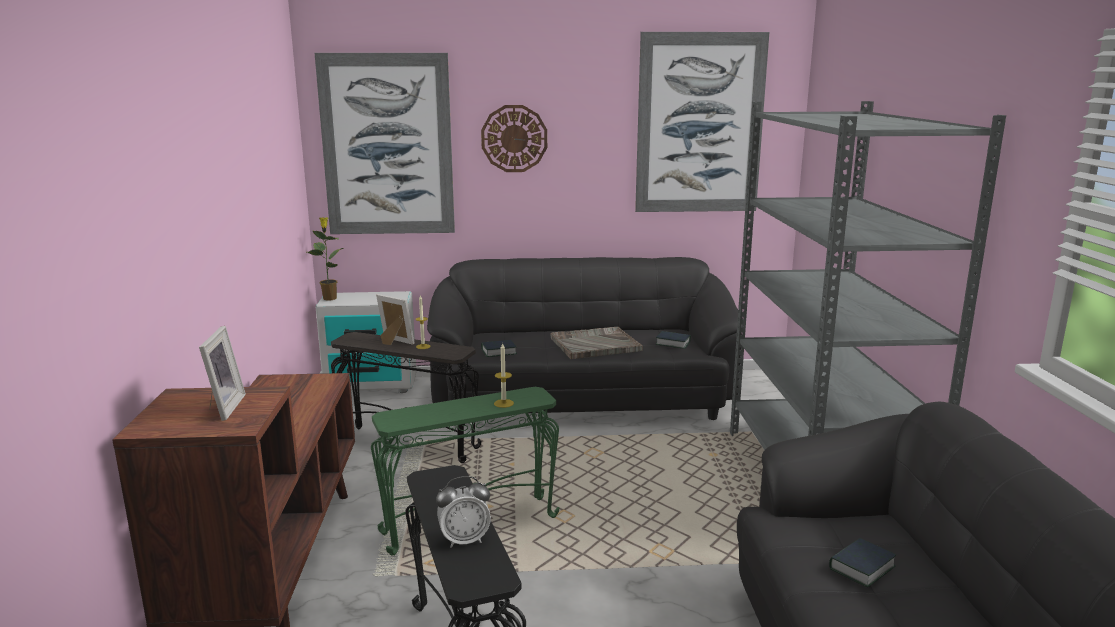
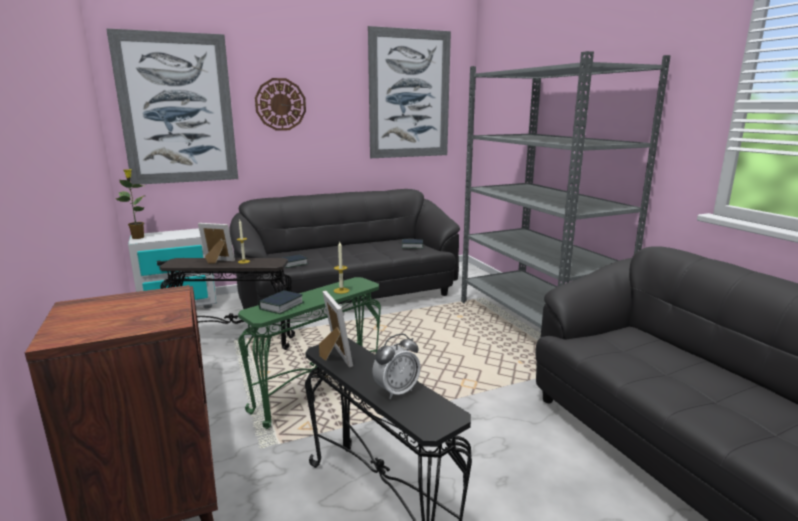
camera: 20 degrees left, 0 degrees up
(221, 408) = (134, 309): picture frame -> picture frame (333, 357)
(594, 344) = (359, 252): grey tray -> none
(861, 568) = (647, 360): book -> book (281, 306)

